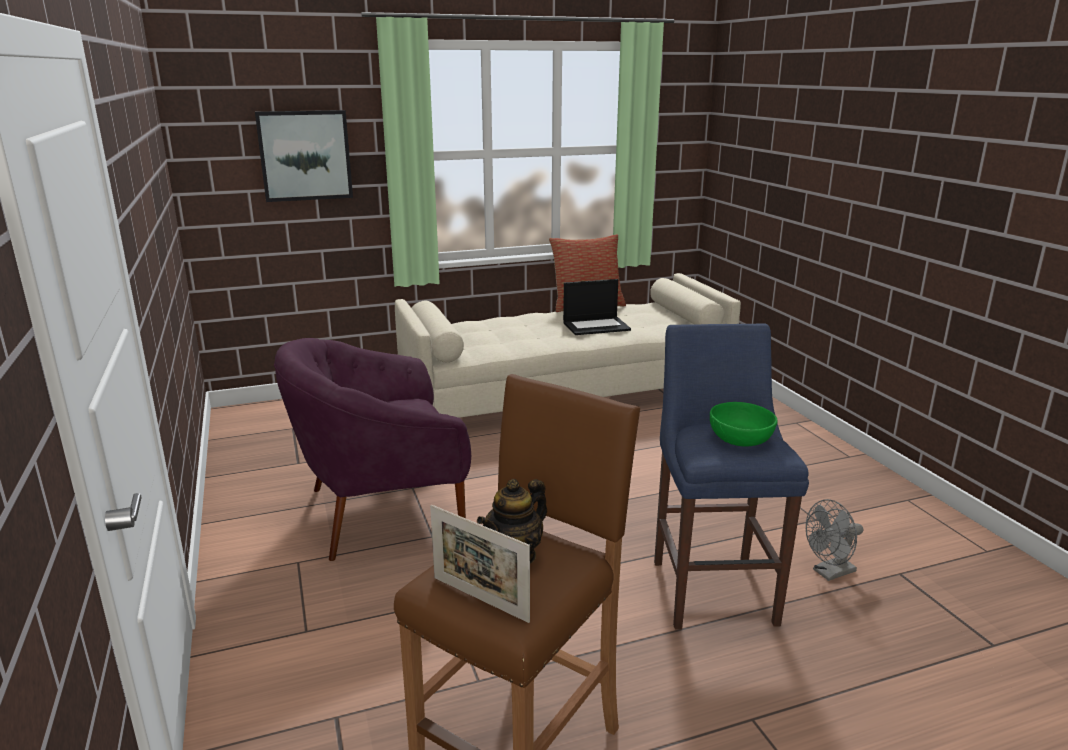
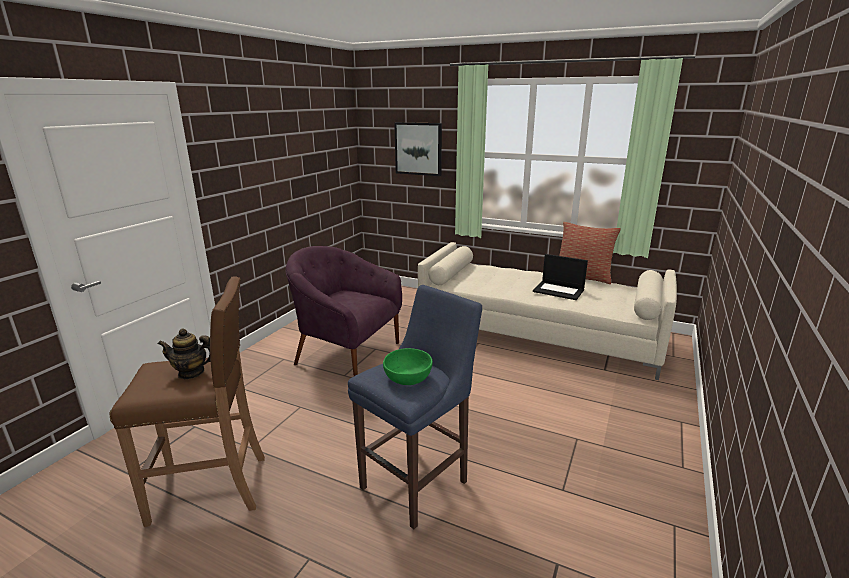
camera: 45 degrees right, 0 degrees up
(480, 599) = (144, 381): picture frame -> none
(829, 573) = (504, 525): grey fan -> none

